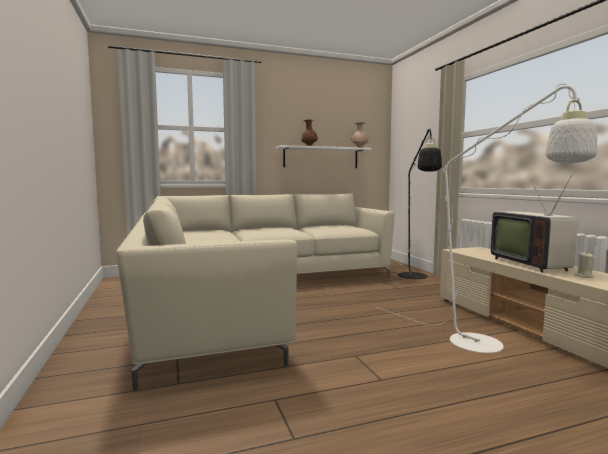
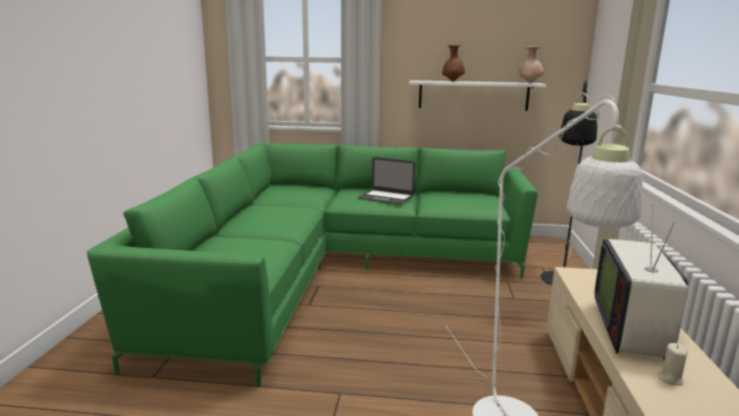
camera: 25 degrees right, 10 degrees up
(250, 293) = (330, 270): beige sofa -> green sofa
(282, 230) = (386, 197): none -> laptop

